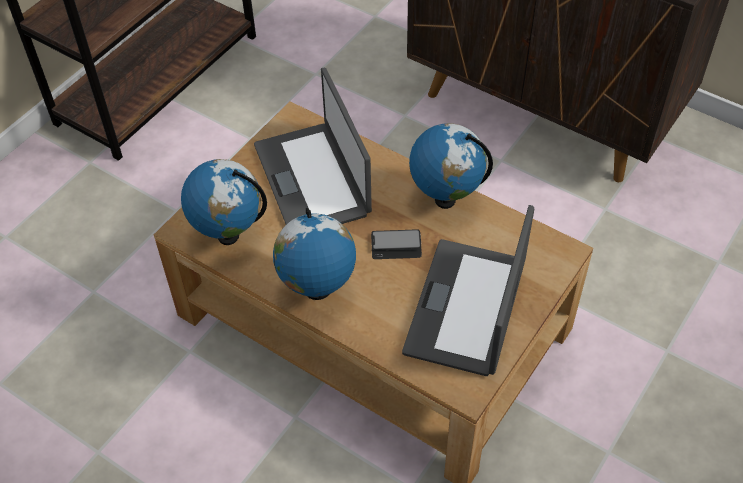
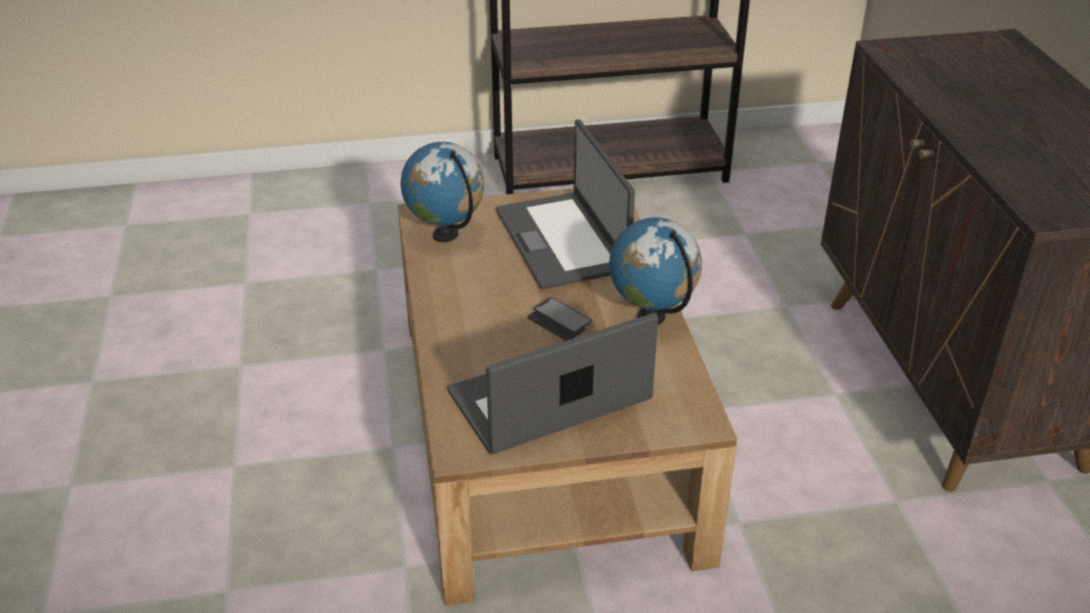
camera: 45 degrees right, 15 degrees down
(313, 179) = (563, 240): laptop -> laptop turned 45 degrees counterclockwise
(317, 290) = (453, 308): globe -> none

